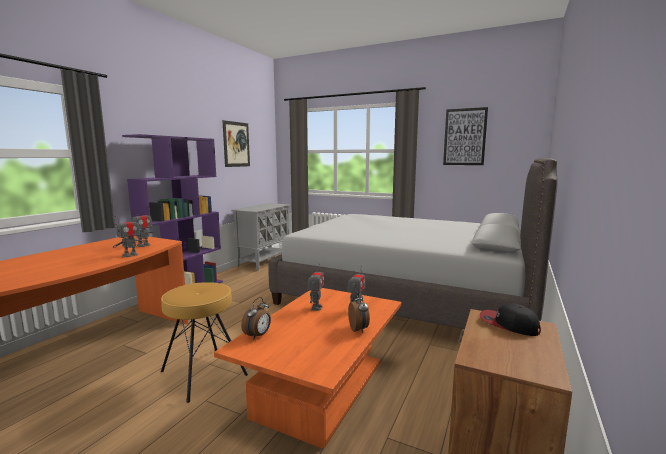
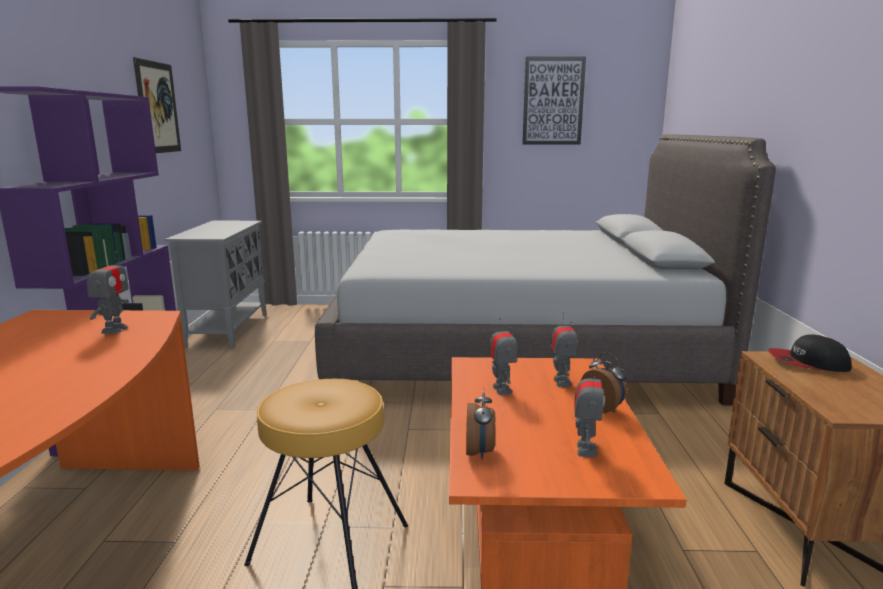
camera: 25 degrees left, 5 degrees up
(130, 255) = (128, 353): toy robot -> toy robot (585, 449)

